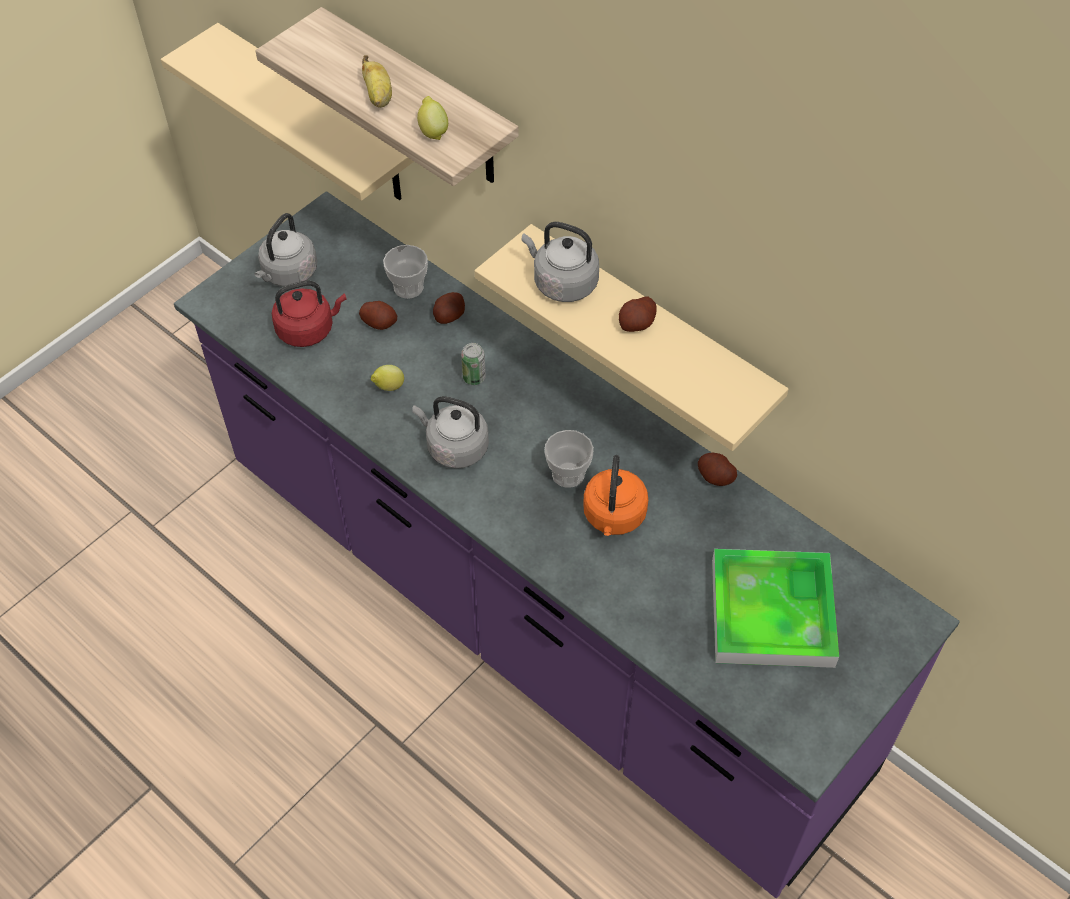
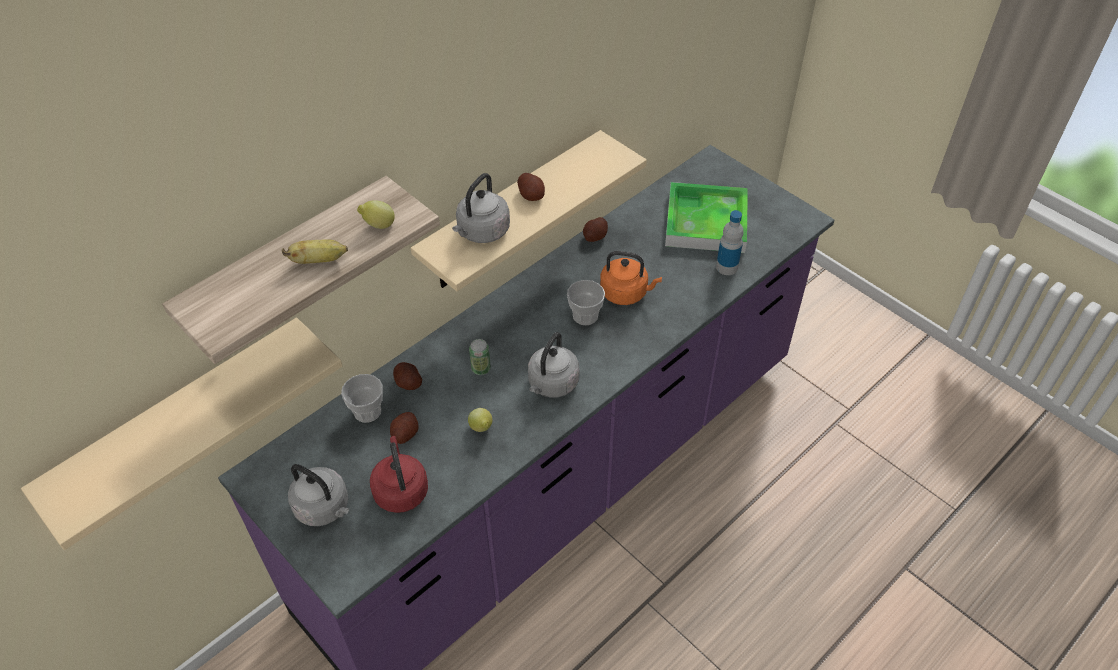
camera: 85 degrees left, 5 degrees down
(681, 638) = (726, 267): none -> bottle

